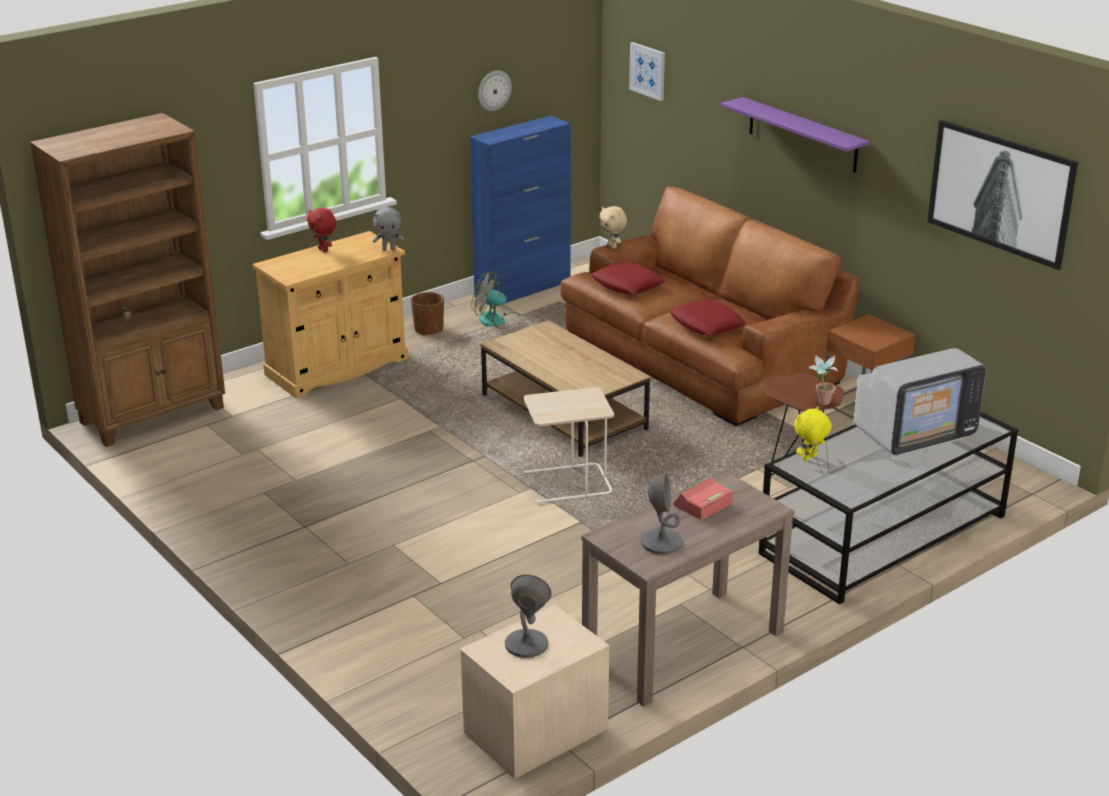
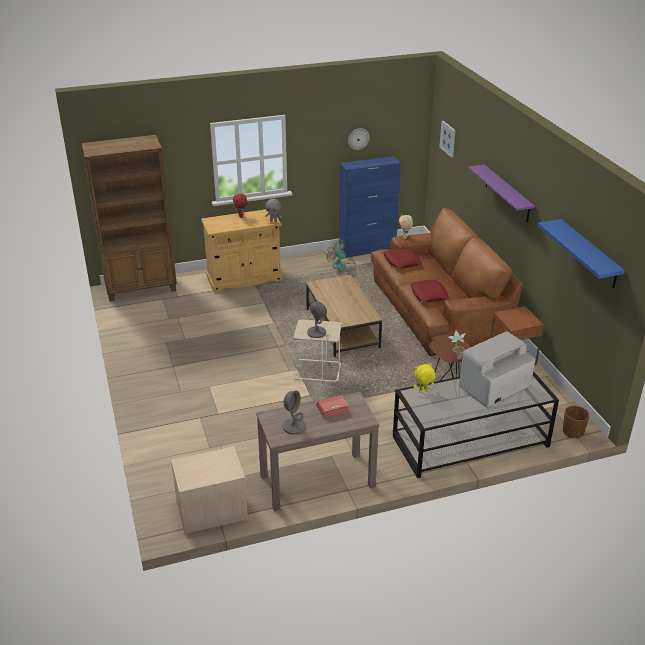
camera: 20 degrees right, 5 degrees up
(428, 329) = (303, 265): brown planter -> brown planter (573, 432)
(526, 644) = (204, 465): grey table lamp -> grey table lamp (316, 332)
(914, 433) = (494, 389): television -> television turned 150 degrees clockwise
(1001, 192) = (589, 254): picture -> blue shelf

